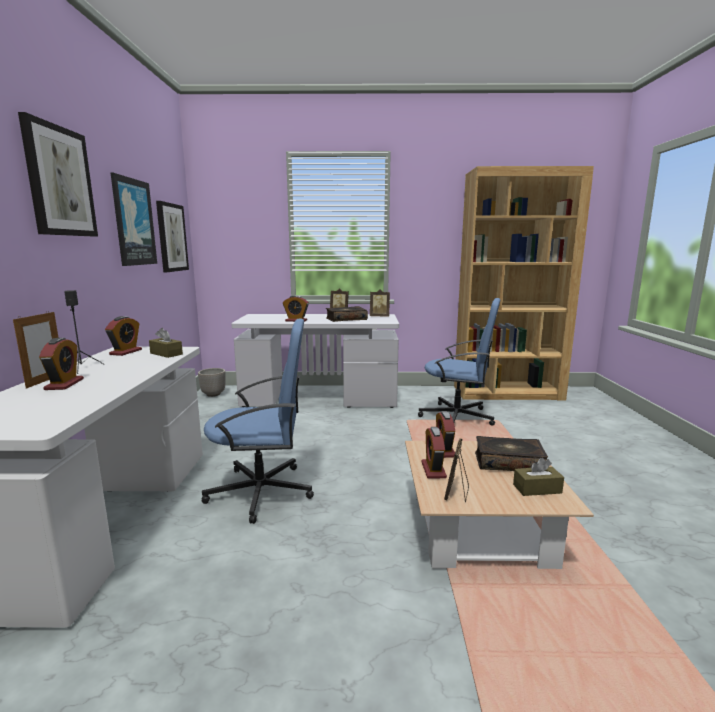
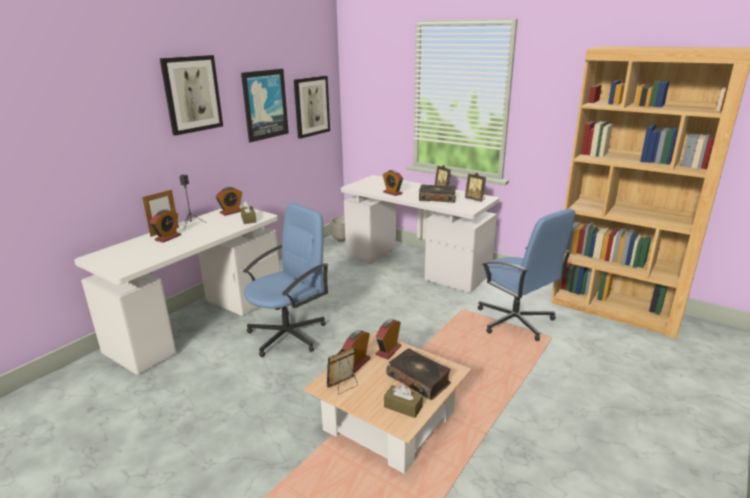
camera: 35 degrees right, 10 degrees up
(262, 491) = (288, 335): blue office chair -> blue office chair turned 75 degrees counterclockwise

